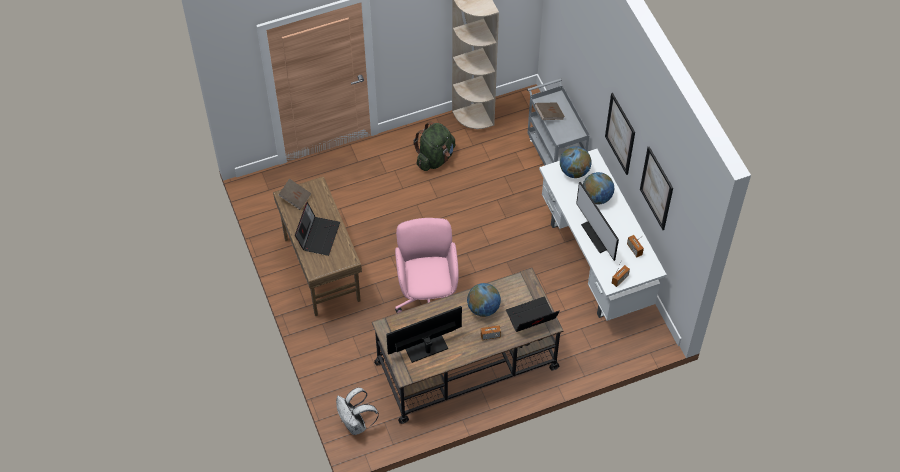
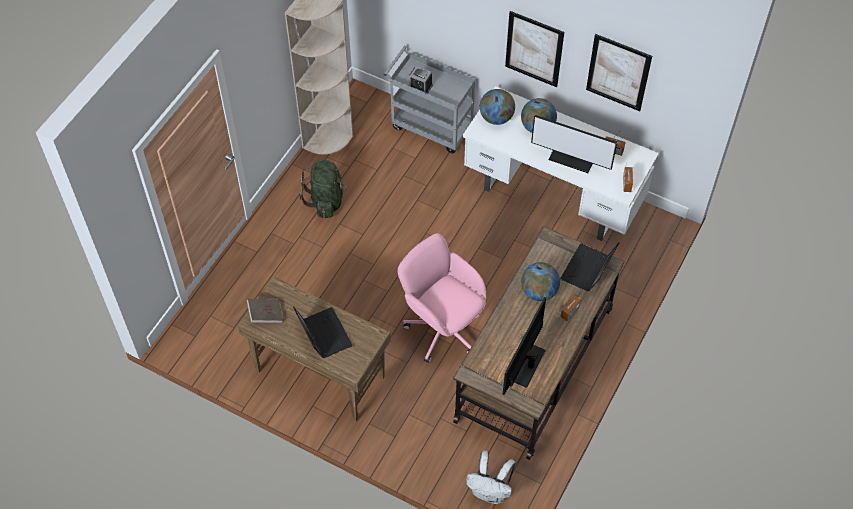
camera: 40 degrees left, 0 degrees up
(549, 115) = (420, 86): brown book -> alarm clock

